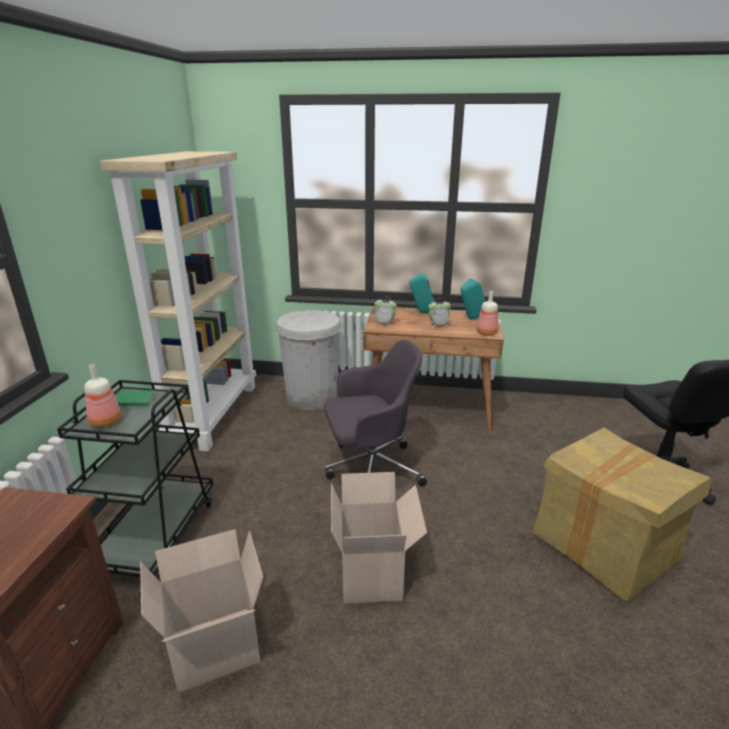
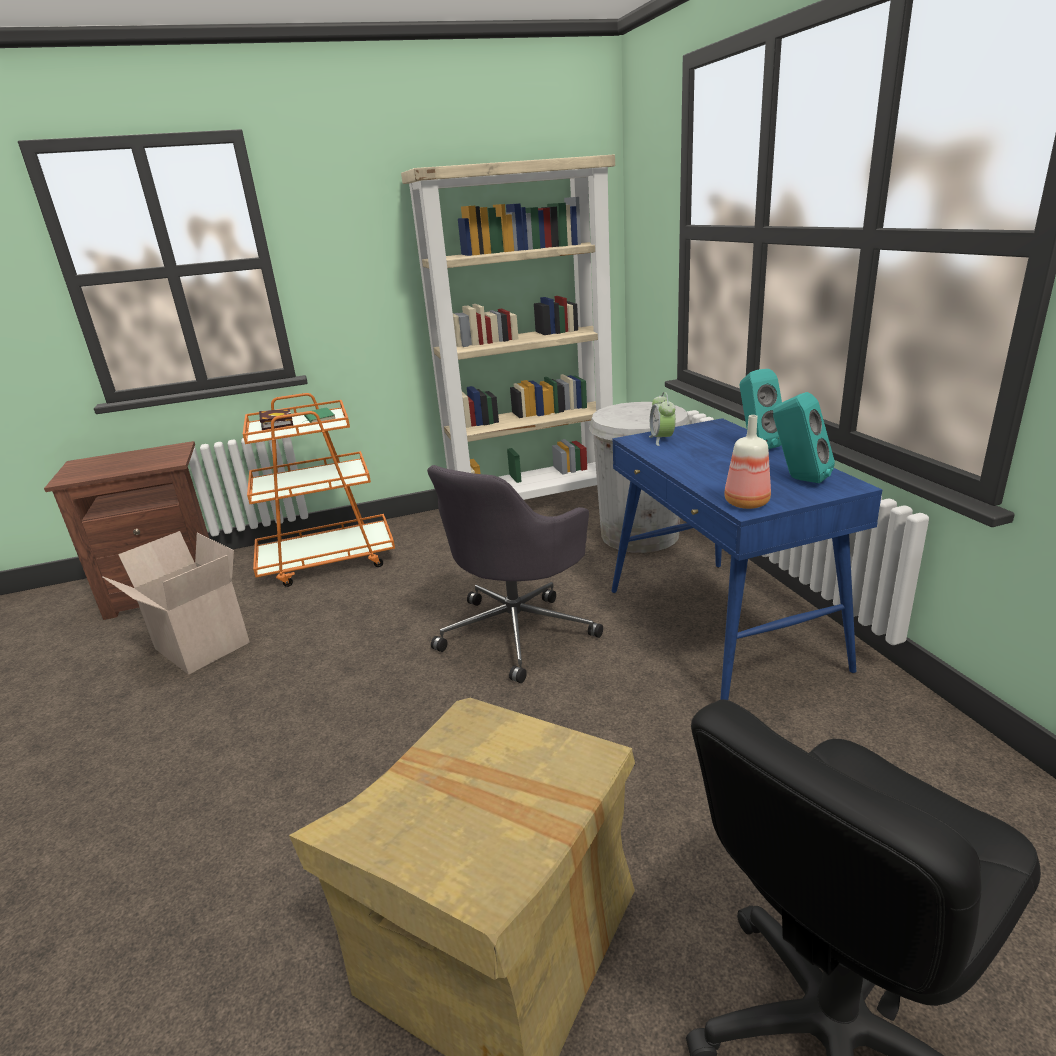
camera: 65 degrees right, 0 degrees up
(104, 422) = (276, 423): bottle -> book
(156, 533) = (328, 560): black cart -> orange cart
(370, 469) = (518, 631): grey office chair -> grey office chair turned 75 degrees clockwise
(373, 575) = (321, 700): cardboard box -> none
(428, 412) = (722, 628): brown desk -> blue desk
(438, 325) = (717, 467): alarm clock -> none

